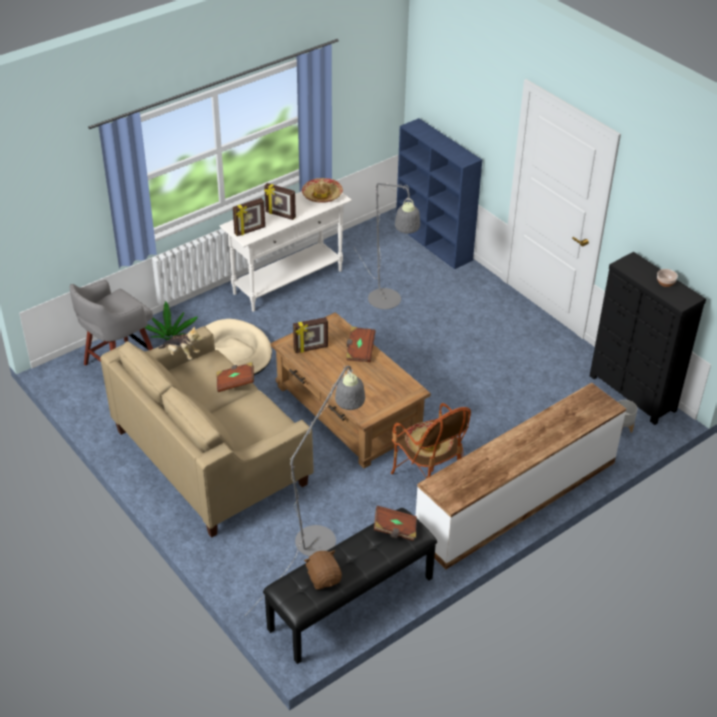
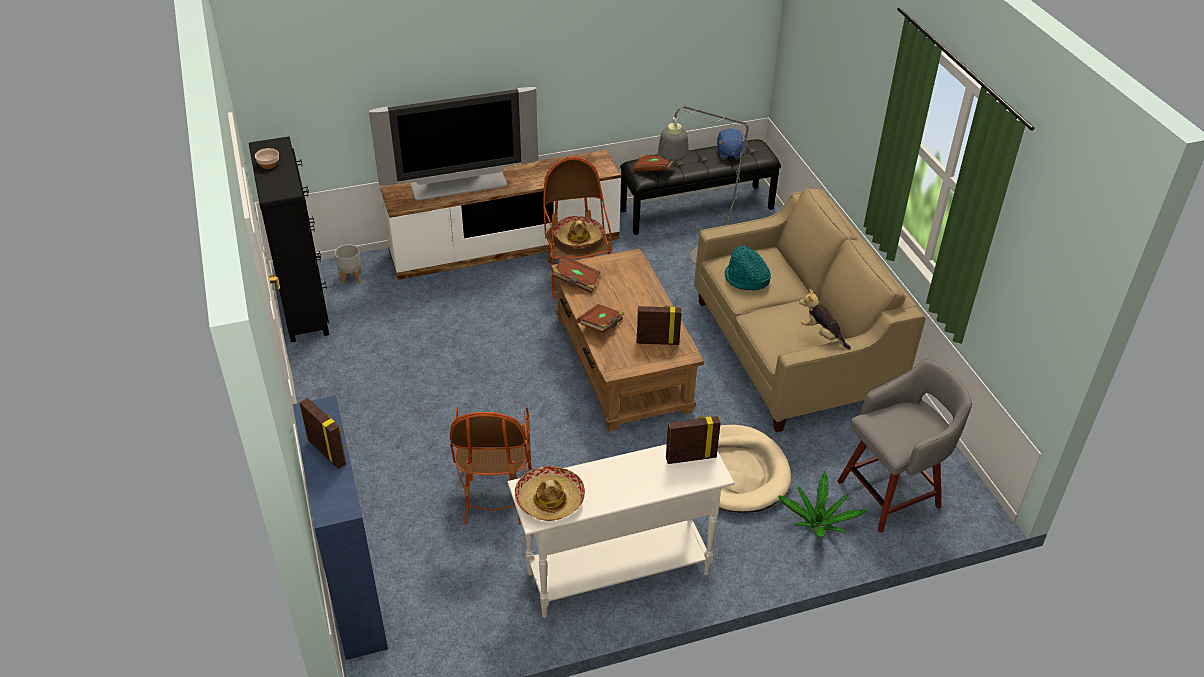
camera: 160 degrees left, 0 degrees up
(235, 383) = (762, 314): brown book -> brown book (576, 282)
(257, 412) = (746, 280): none -> turquoise hat
(280, 215) = (633, 476): picture frame -> picture frame (327, 452)
(324, 578) = (729, 154): brown plush toy -> blue plush toy
(388, 304) = (494, 493): grey floor lamp -> armchair
(558, 427) = (459, 186): none -> television

